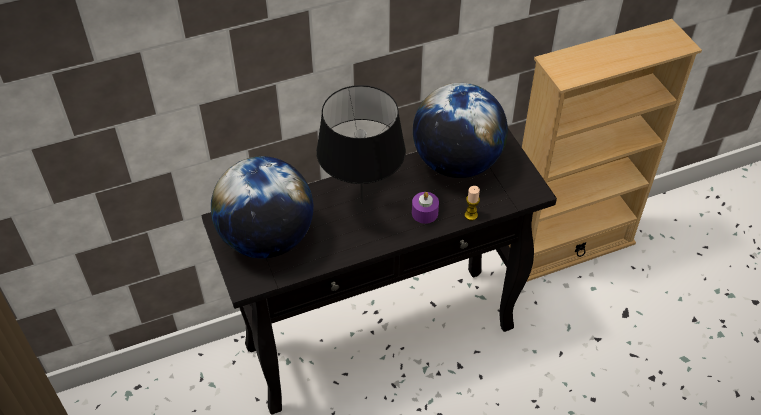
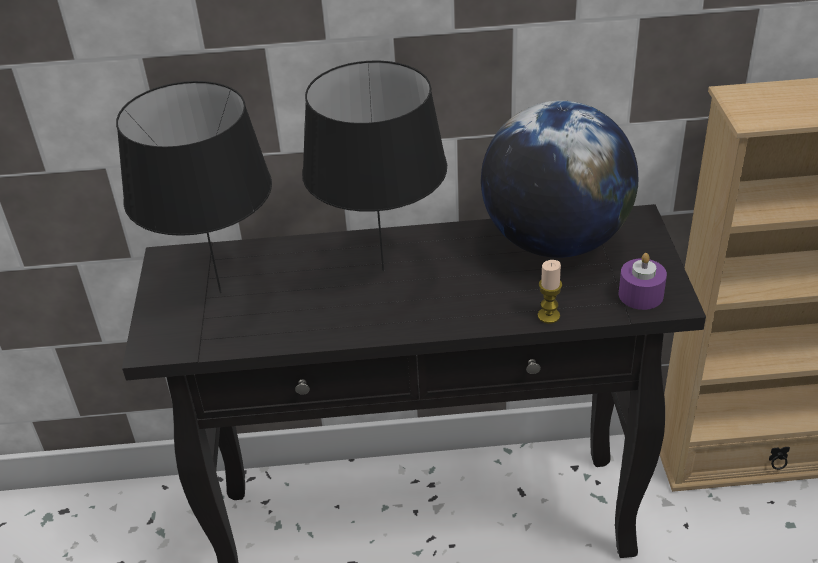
camera: 20 degrees right, 10 degrees down
(267, 239) = (219, 293): globe -> black table lamp
(424, 213) = (474, 300): purple candle -> purple candle (640, 295)

